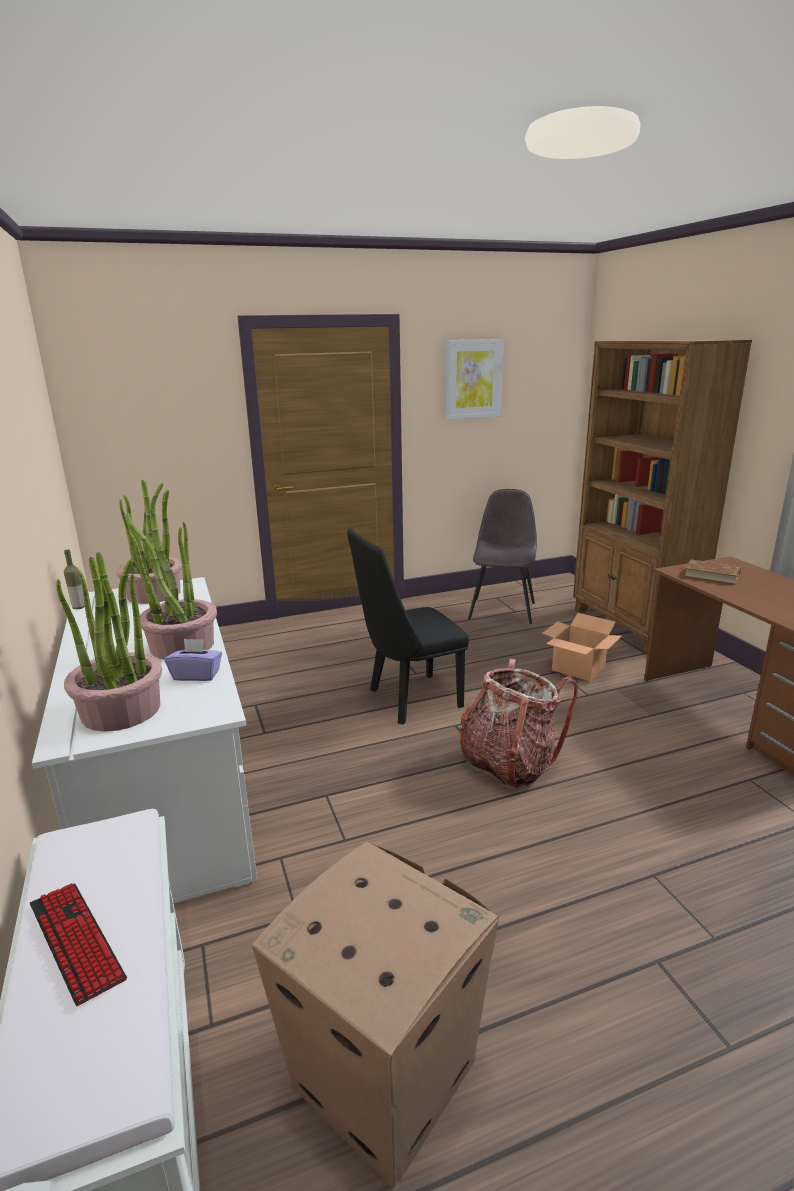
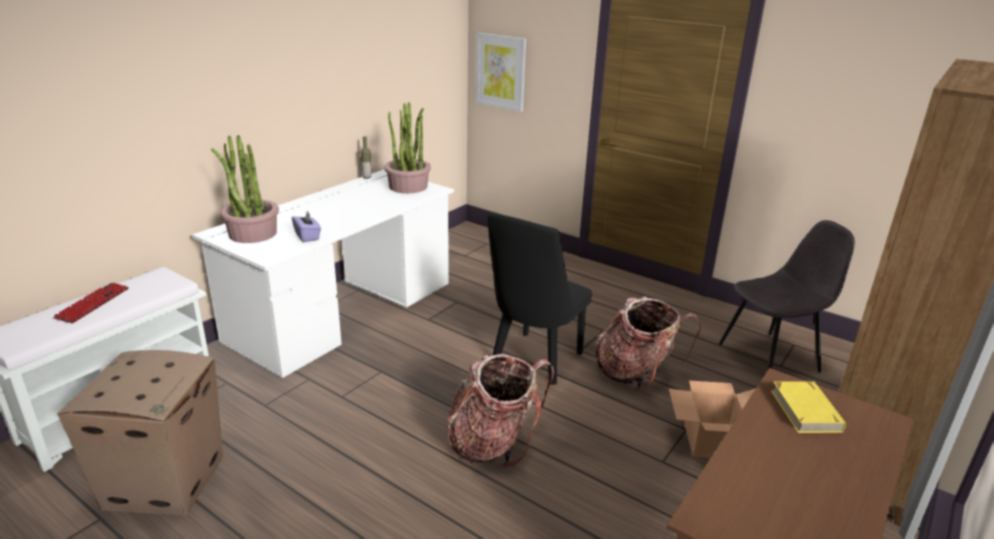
camera: 55 degrees right, 5 degrees up
(181, 645) = (342, 219): potted plant -> none
(408, 700) = (534, 361): black chair -> black chair turned 90 degrees counterclockwise
(473, 379) = (851, 77): picture -> picture (501, 71)
(473, 663) = (636, 373): none -> backpack
(711, 575) = (806, 410): brown book -> yellow book

